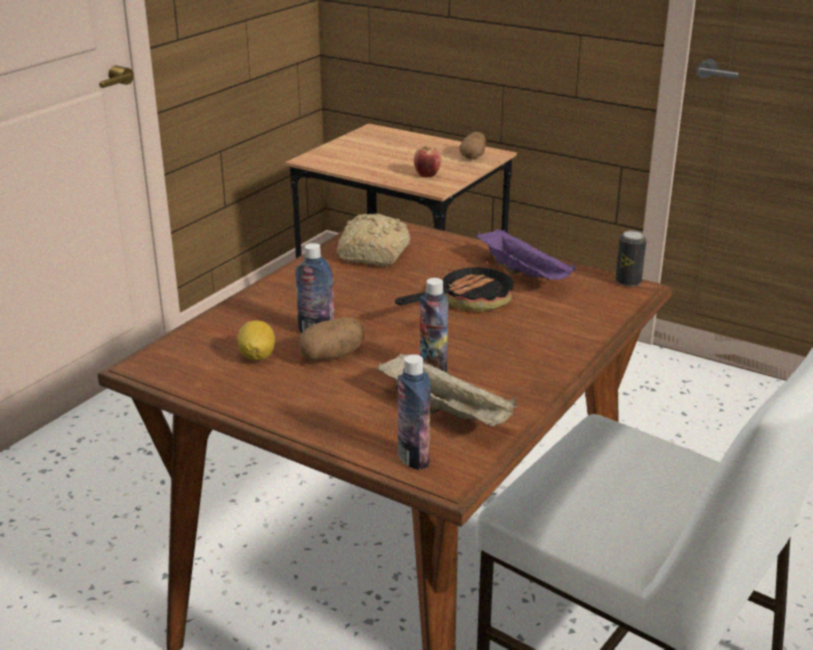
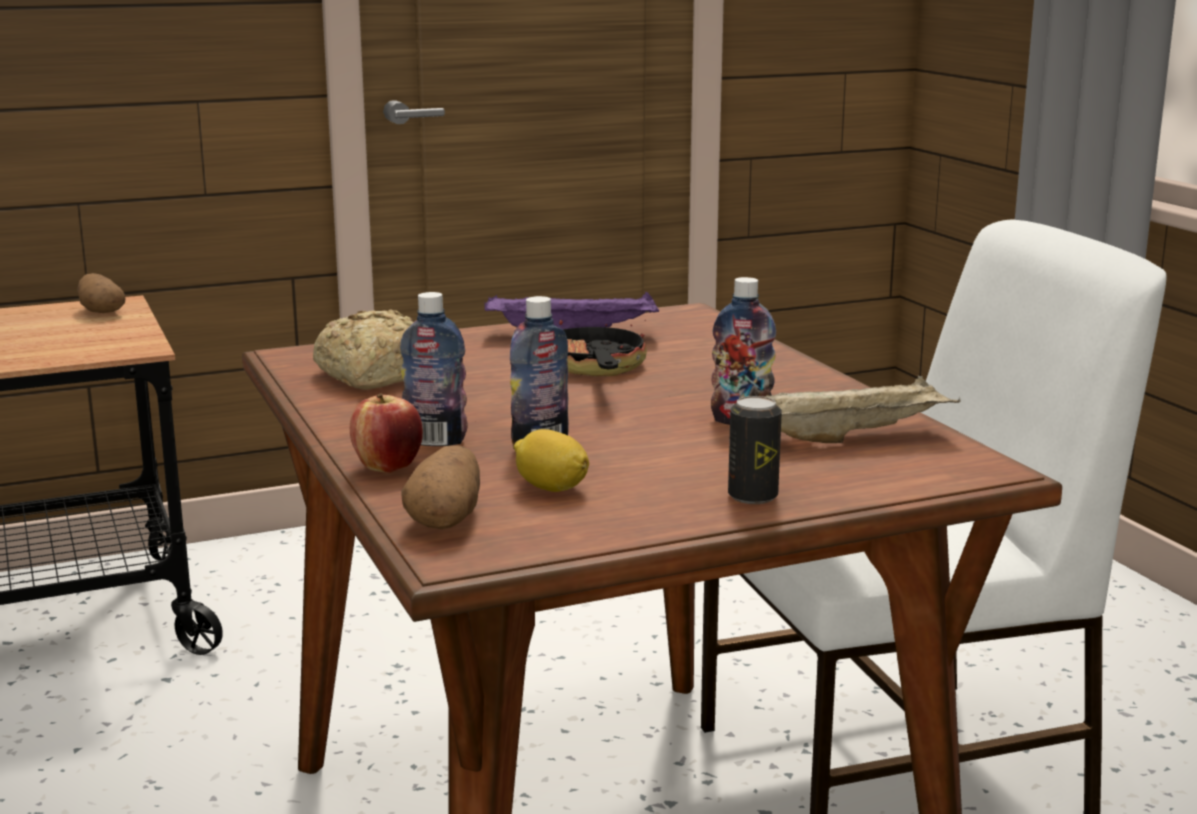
camera: 55 degrees left, 10 degrees down
(332, 356) = (621, 453): potato -> potato (447, 519)
(413, 458) = (929, 472): bottle -> bottle (435, 440)
(427, 175) = (91, 342): apple -> apple (387, 467)
(628, 281) = (670, 309): can -> can (752, 496)

